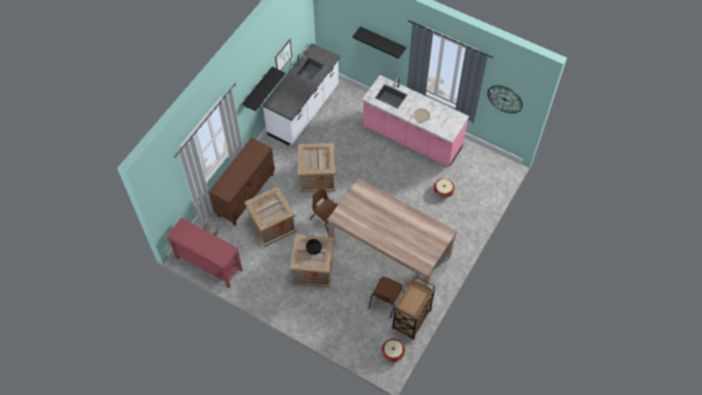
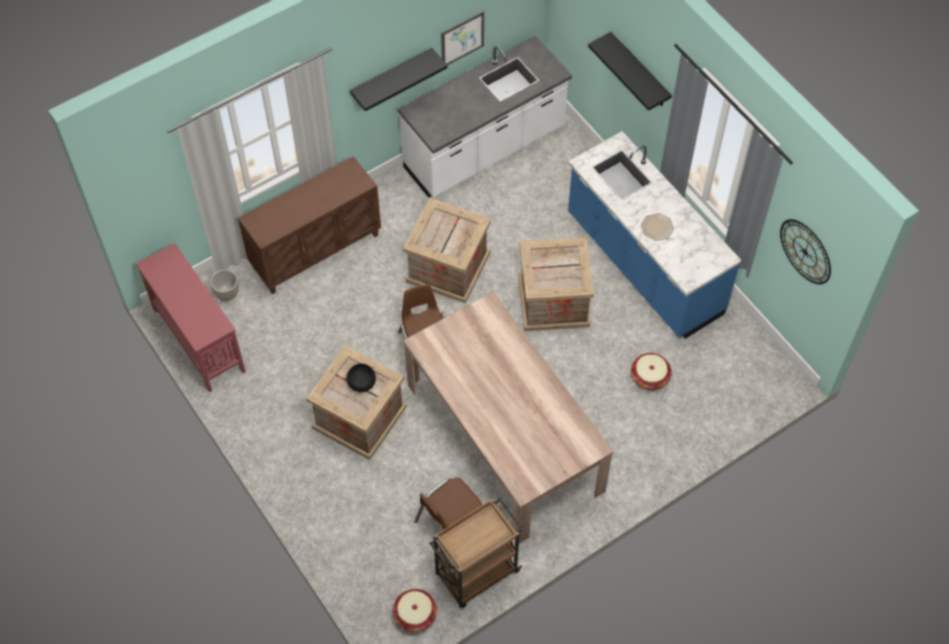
camera: 25 degrees right, 0 degrees up
(272, 225) = (331, 318): crate -> crate (553, 301)
(412, 138) = (643, 265): pink counter -> blue counter

